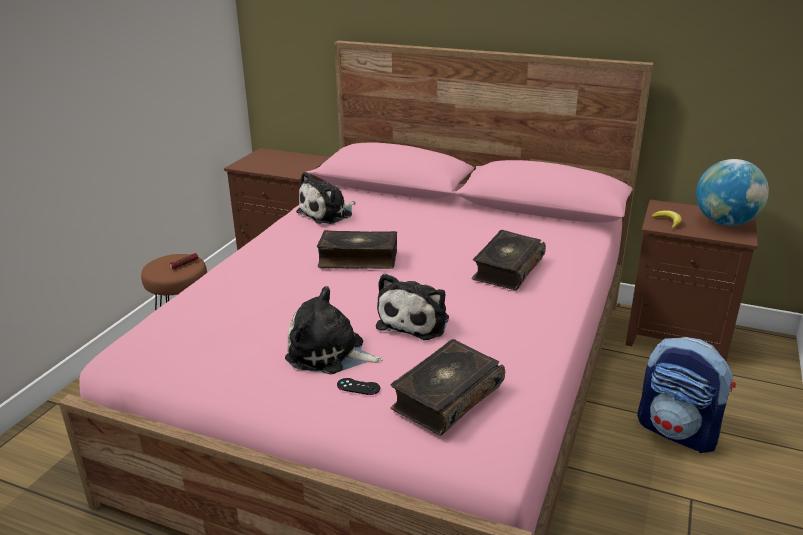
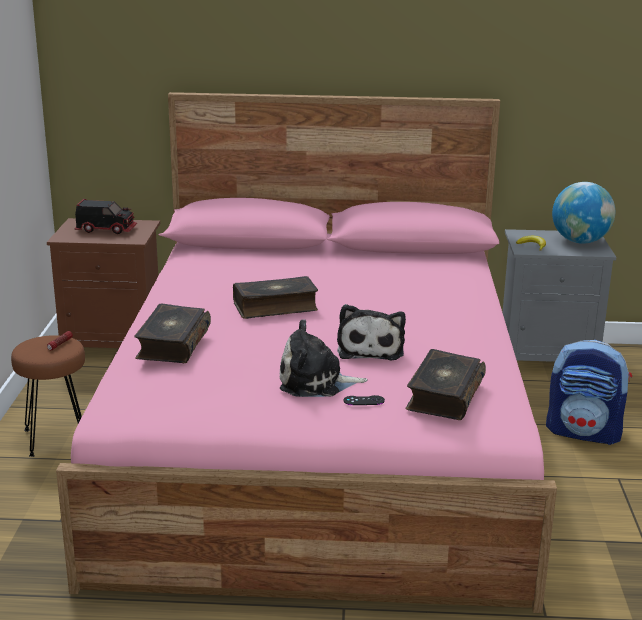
camera: 20 degrees left, 5 degrees down
(280, 161) = (106, 229): none -> toy truck
(328, 213) = (206, 273): plush toy -> none
(507, 269) = (420, 299): book -> book (172, 344)
(678, 335) = (547, 358): brown nightstand -> grey nightstand

